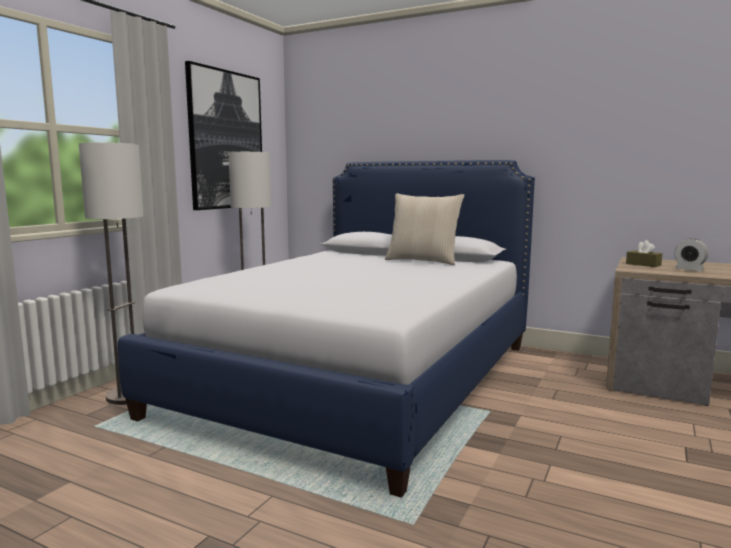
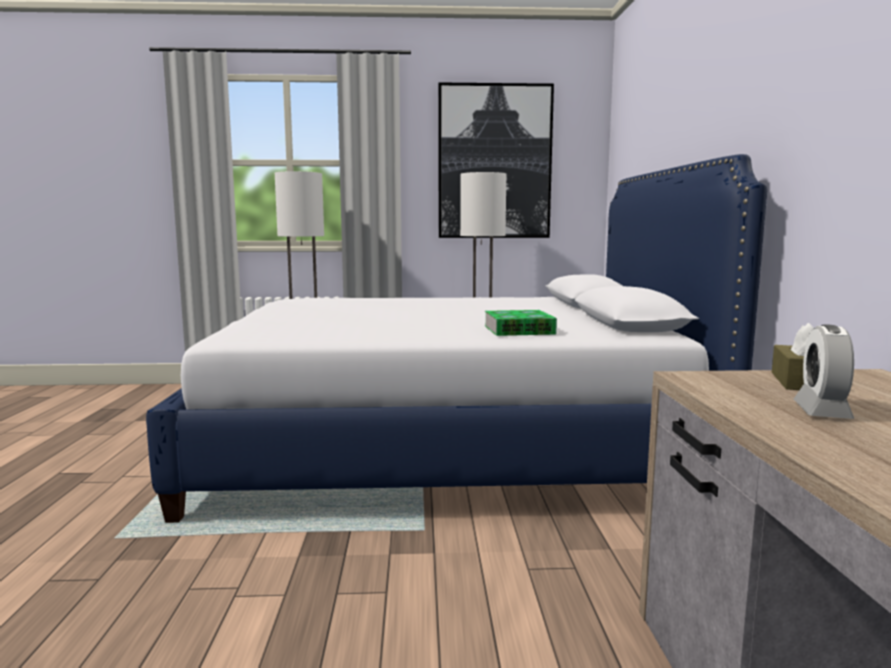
camera: 60 degrees right, 0 degrees up
(423, 261) = (569, 318): beige pillow -> none
(455, 271) = (519, 330): none -> book

